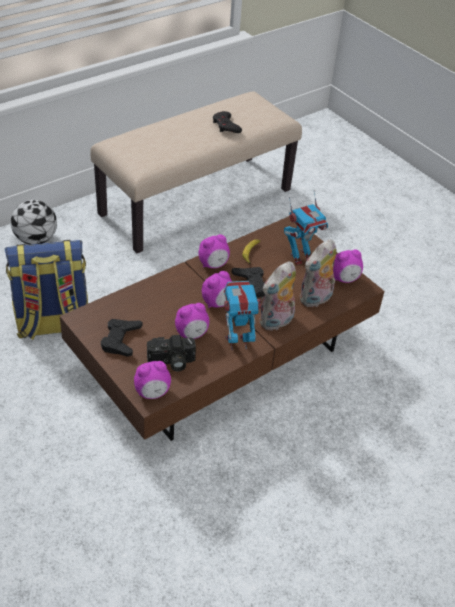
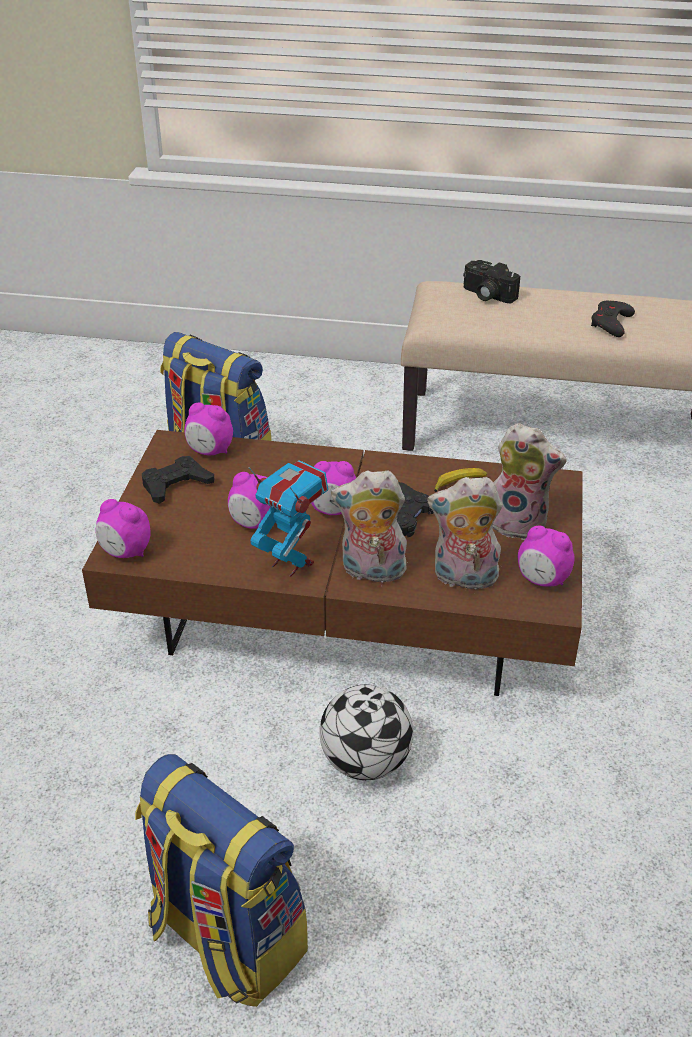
camera: 50 degrees right, 5 degrees down
(36, 240) = (316, 384): football -> football (365, 763)
(171, 362) = (190, 537): camera -> camera (486, 295)
(213, 265) = (391, 471): alarm clock -> alarm clock (210, 451)
(301, 257) = (518, 522): toy robot -> plush toy
(369, 538) = (225, 938): none -> backpack

